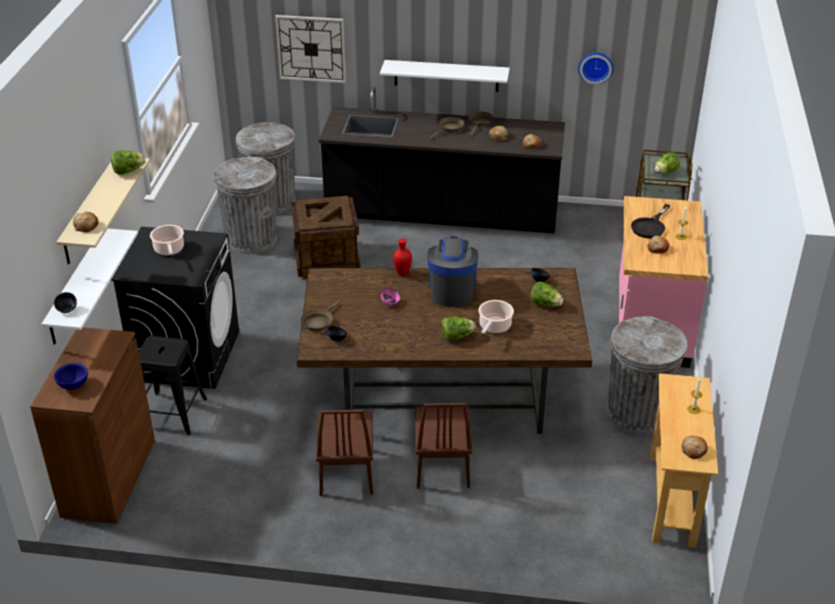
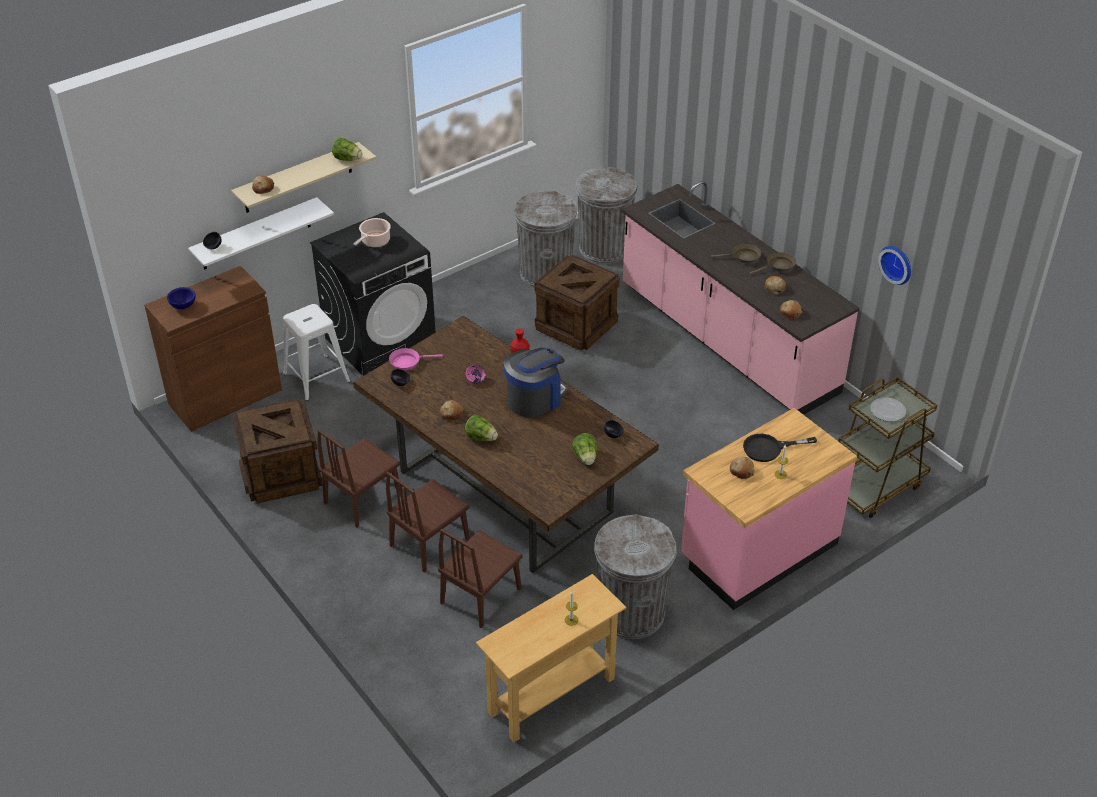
camera: 45 degrees right, 5 degrees up
(172, 413) = (316, 377): black stool -> white stool
(250, 500) = (280, 474): none -> crate
(311, 48) = (672, 118): wall clock -> none
(318, 322) = (407, 362): brown frying pan -> pink frying pan
(442, 214) = (726, 340): black counter -> pink counter
(446, 76) = (771, 202): white shelf -> none
(494, 327) = (519, 449): cooking pot -> none
(531, 473) = (481, 595): none -> brown chair
(665, 172) = (888, 411): lettuce -> plate
(693, 450) = (519, 648): bread -> bread (451, 414)

